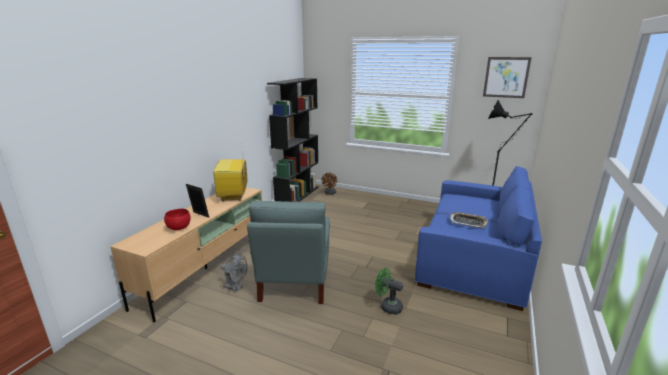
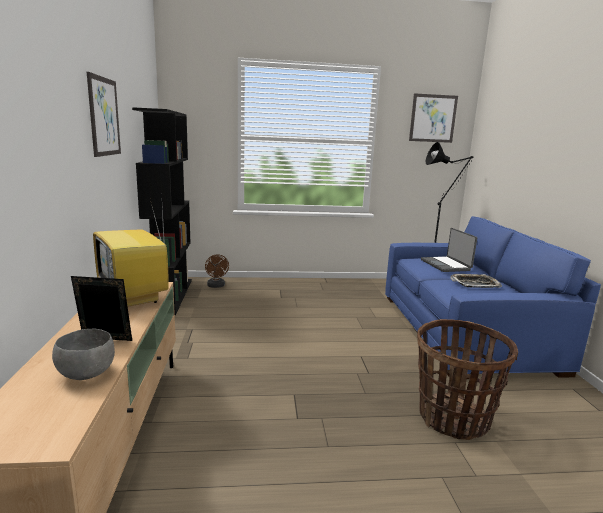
camera: 30 degrees left, 5 degrees down
(179, 228) = (86, 374): red bowl -> grey bowl
(235, 288) = (204, 469): grey fan -> none
(238, 94) = (104, 116): none -> picture
(295, 280) = (294, 422): grey armchair -> none
(388, 306) = (453, 418): green fan -> basket
(471, 204) = (446, 265): none -> laptop

